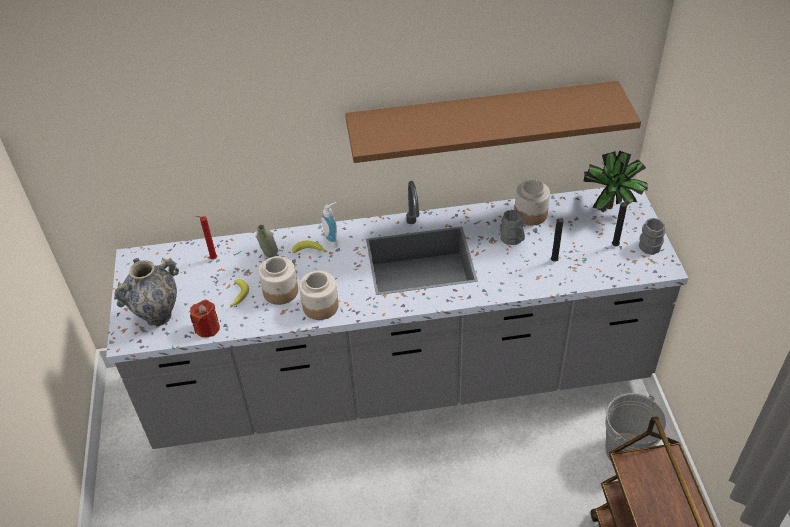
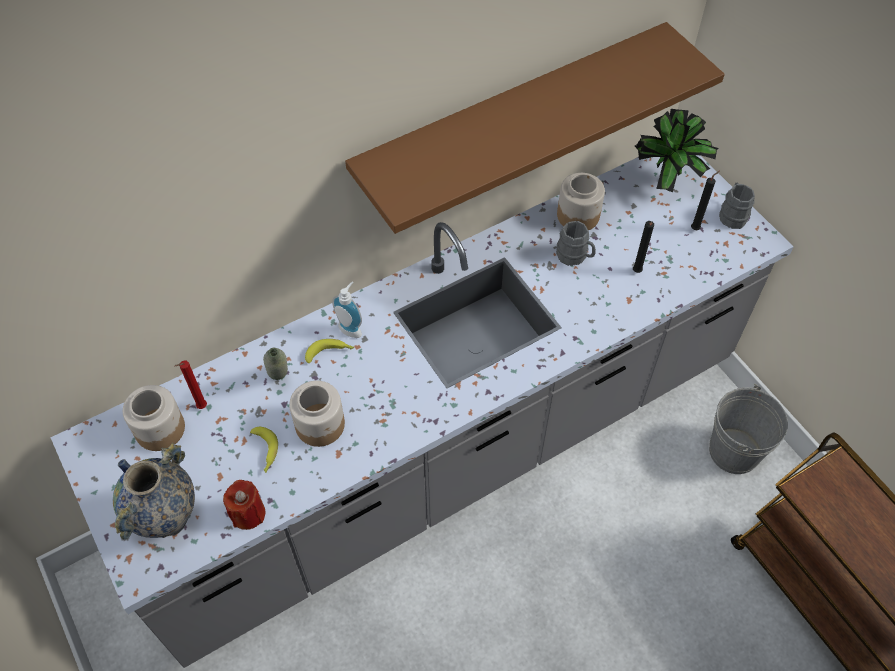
camera: 25 degrees left, 10 degrees up
(320, 307) = (384, 429): jar -> jar (160, 430)

